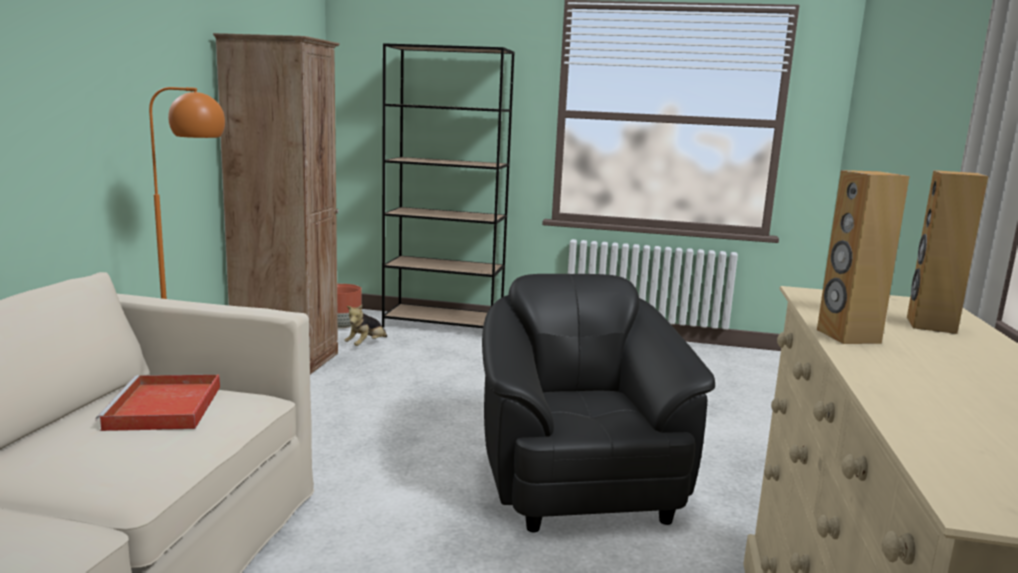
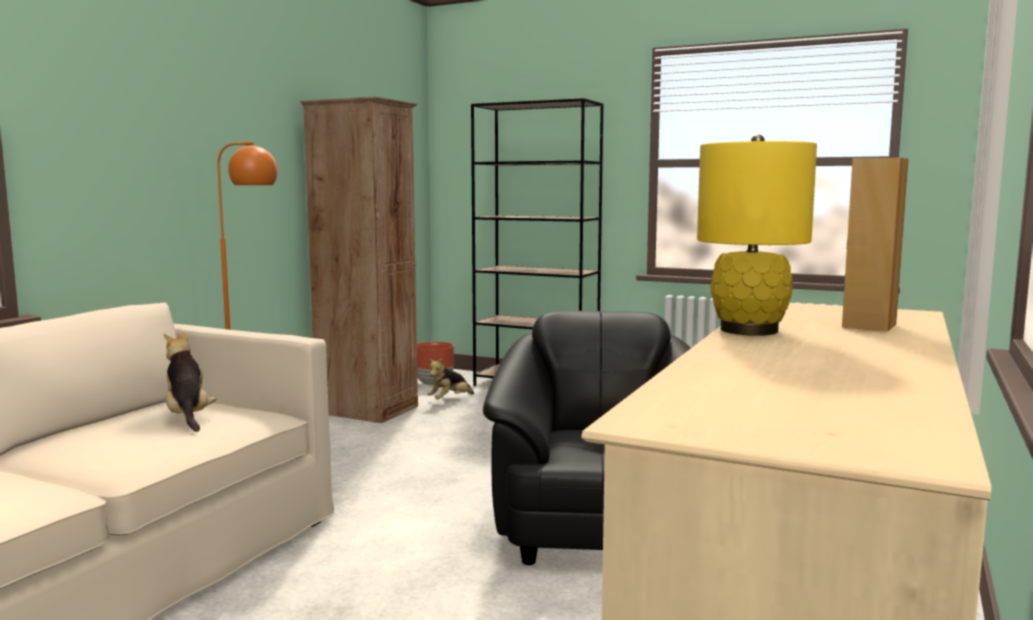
camera: 15 degrees right, 5 degrees down
(164, 408) = (188, 417): red tray -> plush toy
(847, 336) = (749, 330): brown speaker -> yellow table lamp

